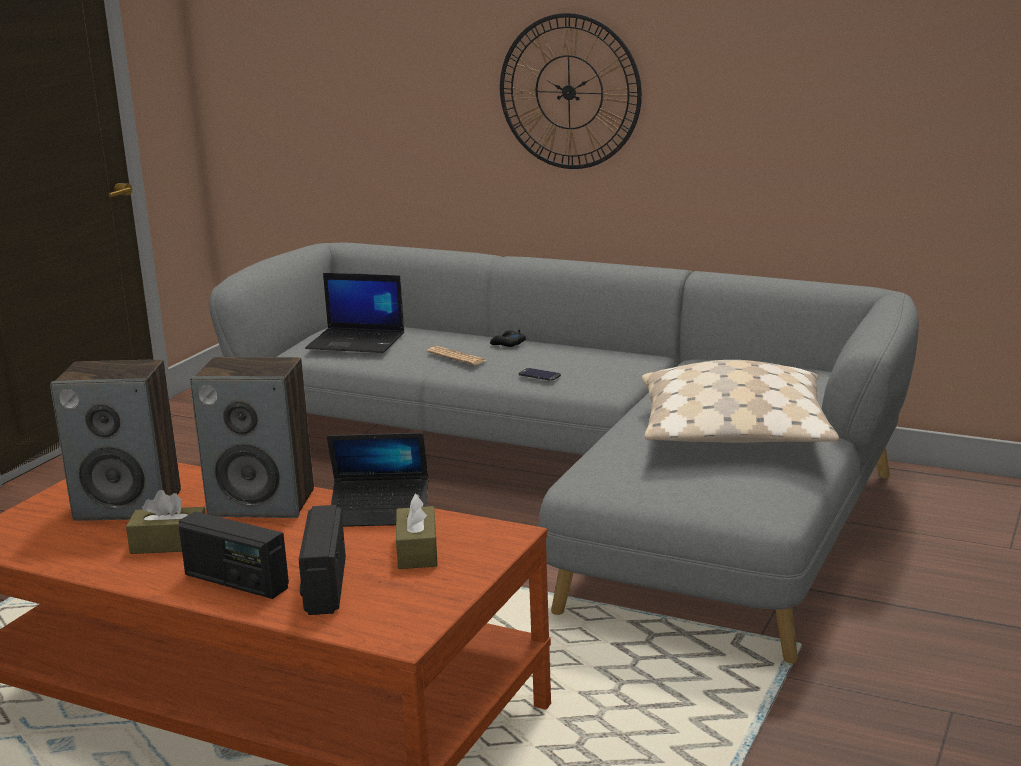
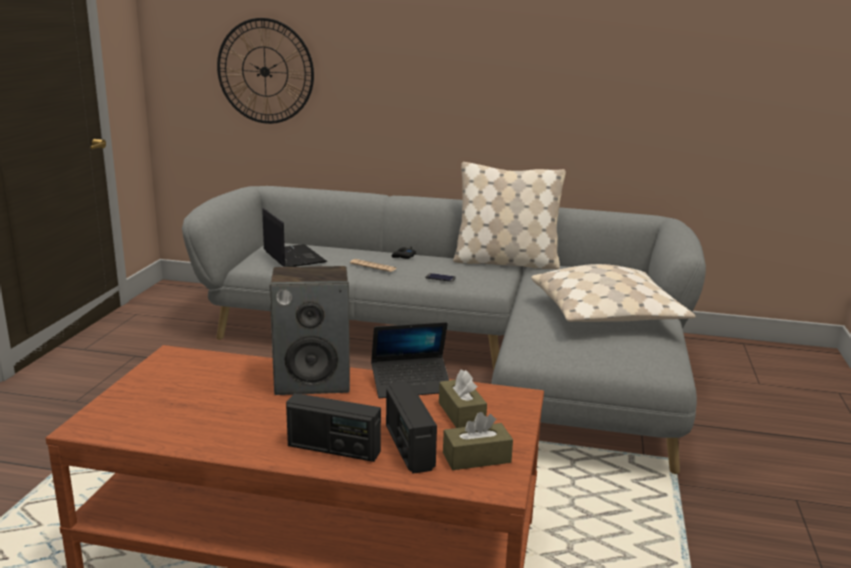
camera: 15 degrees left, 0 degrees up
(129, 505) = (202, 389): speaker -> none
(169, 544) = (256, 420): brown tissue box -> brown tissue box (476, 458)
(357, 341) = (293, 256): laptop -> laptop turned 120 degrees counterclockwise
(569, 92) = (441, 81): wall clock -> wall clock (265, 71)
(651, 354) = (506, 262): none -> beige pillow

